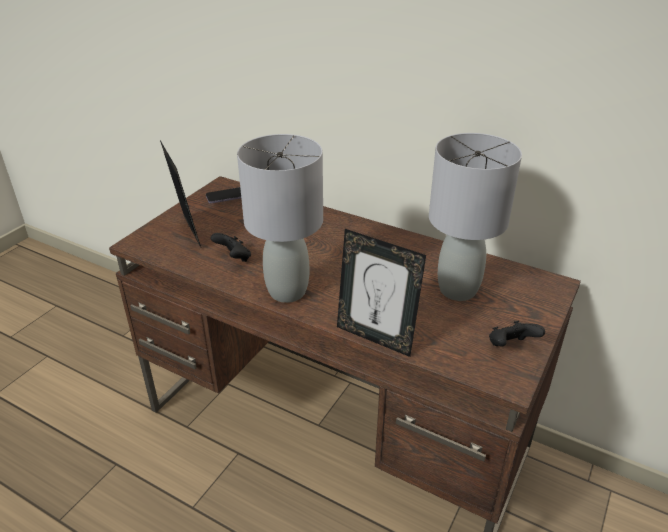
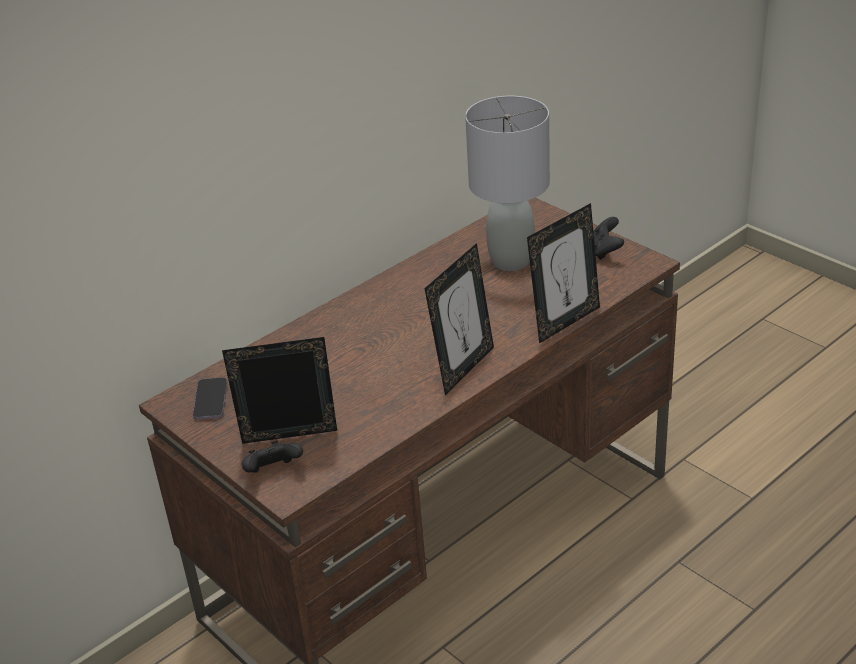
camera: 70 degrees left, 0 degrees up
(234, 258) = (374, 404): black game controller -> black game controller (273, 471)
(288, 291) = (463, 368): grey table lamp -> picture frame

